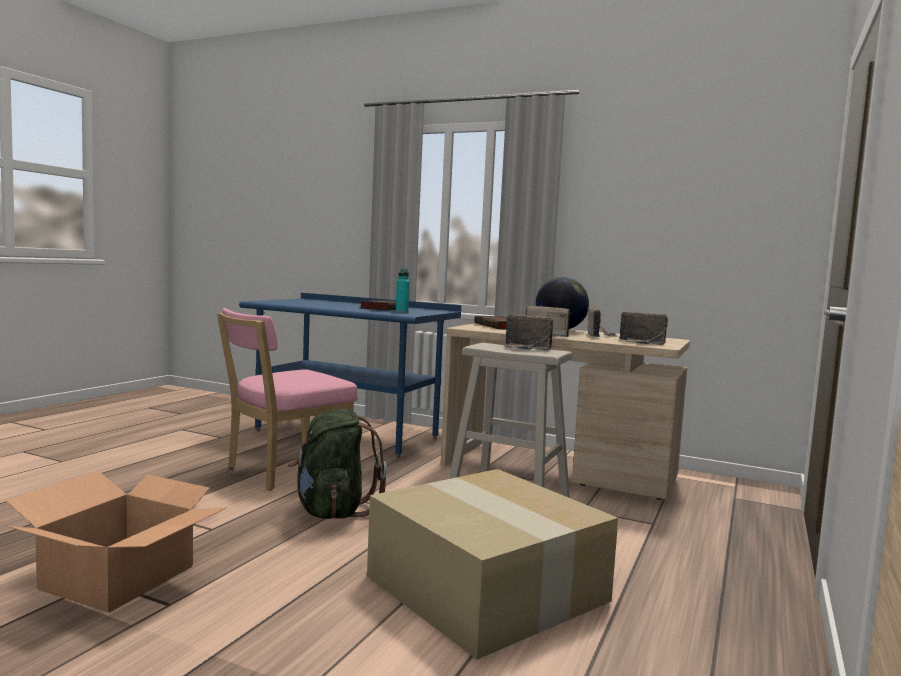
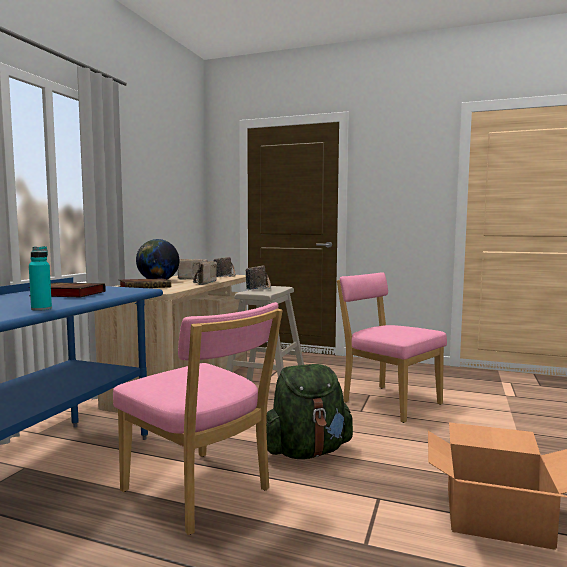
camera: 95 degrees left, 0 degrees up
(401, 312) = (113, 291): turquoise bottle -> turquoise bottle (41, 309)
(490, 588) = (388, 402): cardboard box -> pink chair

